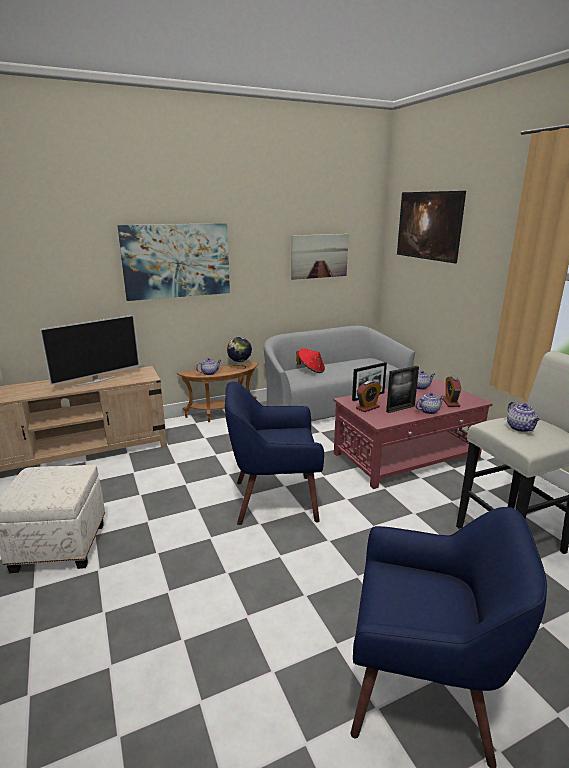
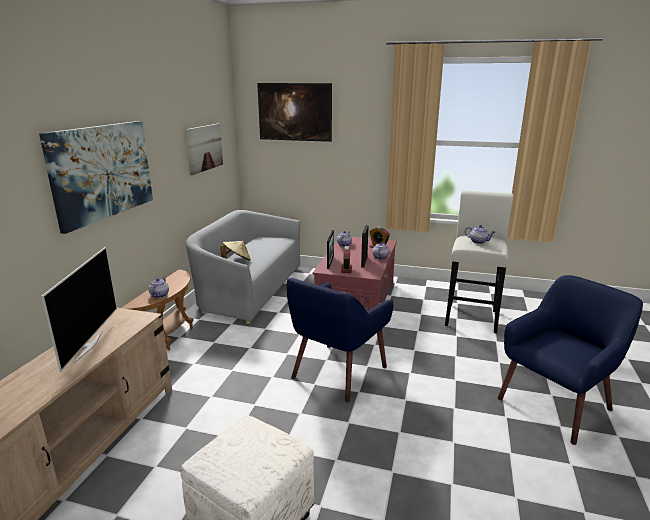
camera: 50 degrees left, 0 degrees up
(240, 367) = (177, 279): globe -> none
(311, 370) = (237, 261): red hat -> beige hat

